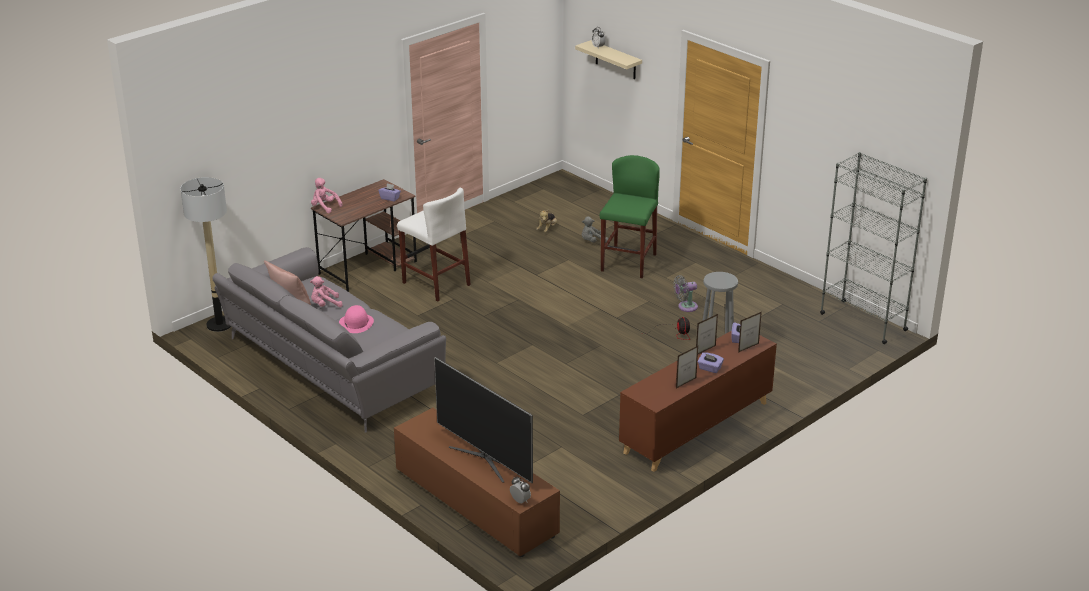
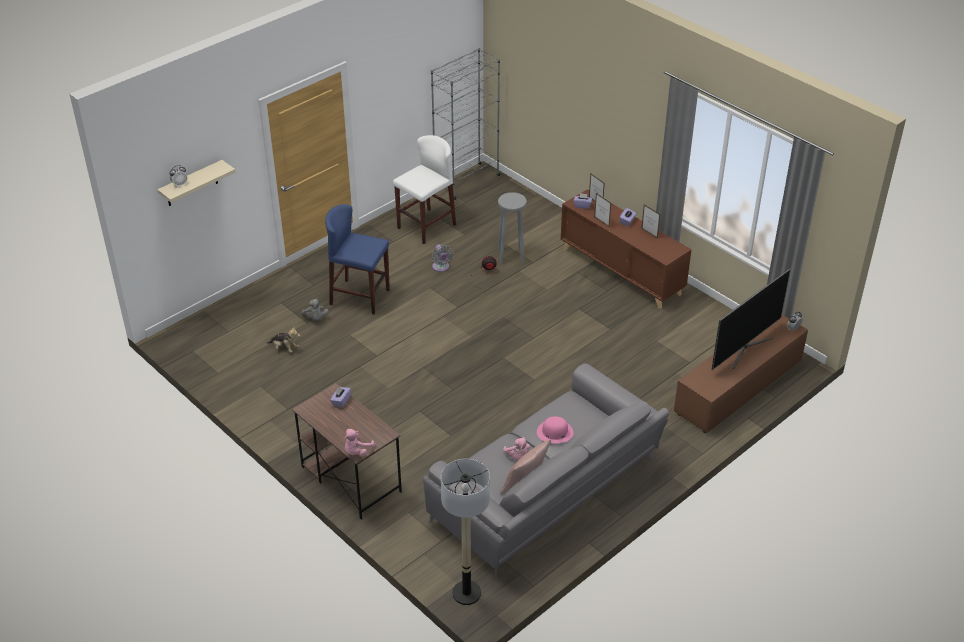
camera: 90 degrees left, 10 degrees up
(436, 284) = (389, 424): white stool -> white stool (426, 226)
(628, 262) = (360, 297): green stool -> blue stool

